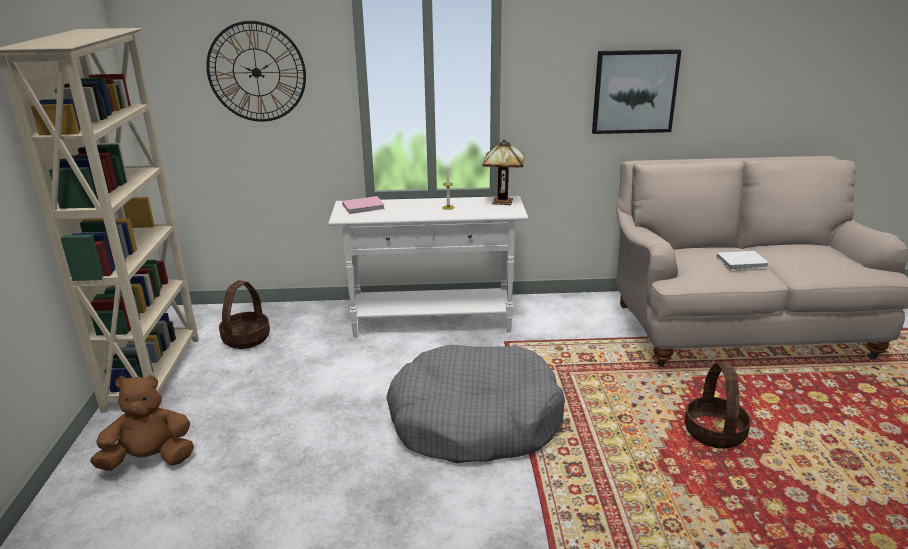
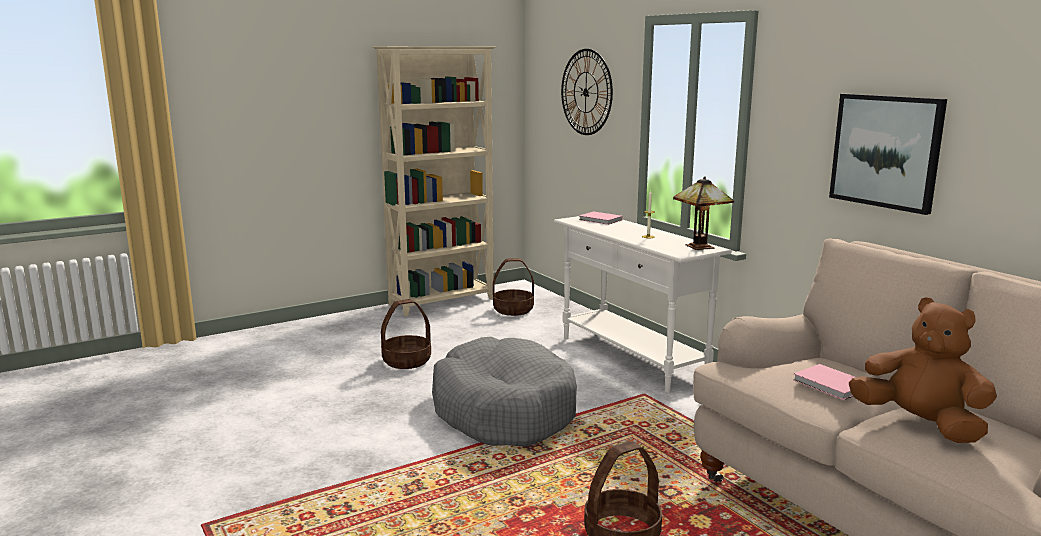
camera: 60 degrees right, 10 degrees down
(150, 460) = (357, 330): brown plush toy -> brown plush toy (919, 424)
(295, 446) = (407, 361): none -> basket
(743, 262) = (831, 385): white book -> pink book

